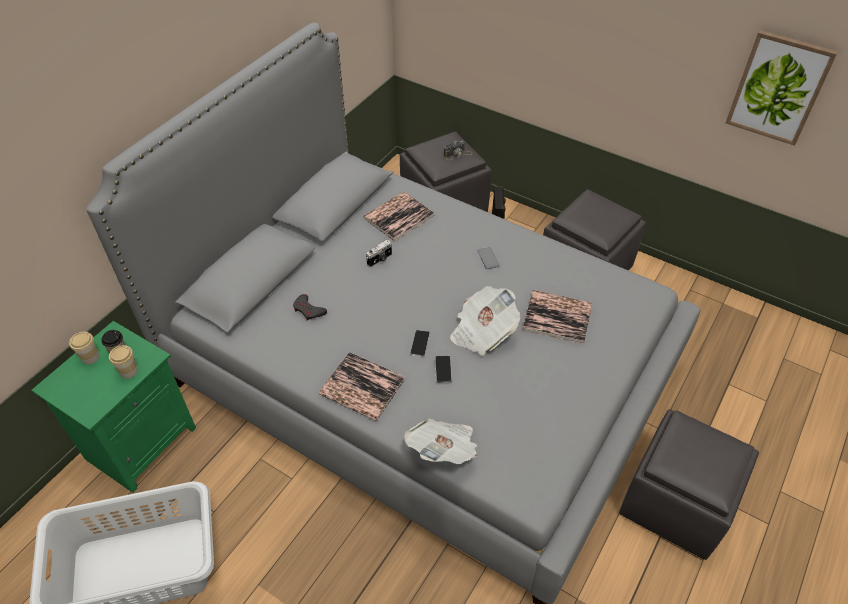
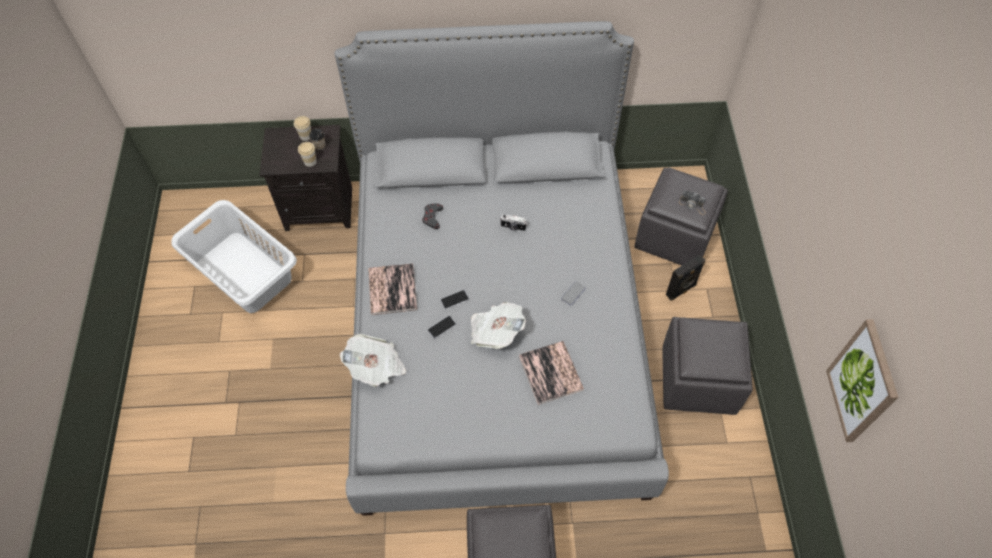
camera: 55 degrees right, 10 degrees up
(141, 441) = (320, 207): green nightstand -> black nightstand
(399, 217) = (566, 211): book -> none

